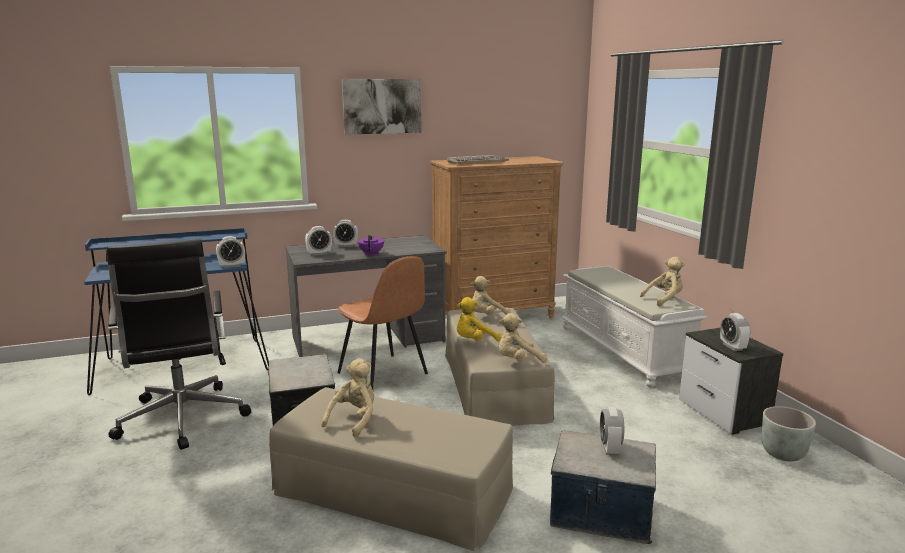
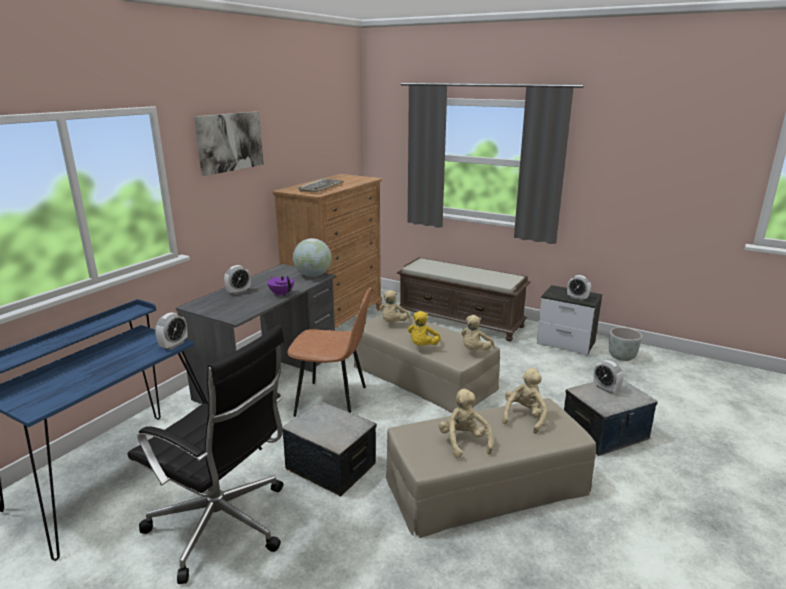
camera: 40 degrees left, 5 degrees up
(319, 253) = (232, 306): alarm clock -> none
(426, 247) = (313, 275): none -> globe
(624, 351) = (461, 320): white bench -> brown bench
(664, 299) = (498, 275): beige plush toy -> beige plush toy (524, 417)

